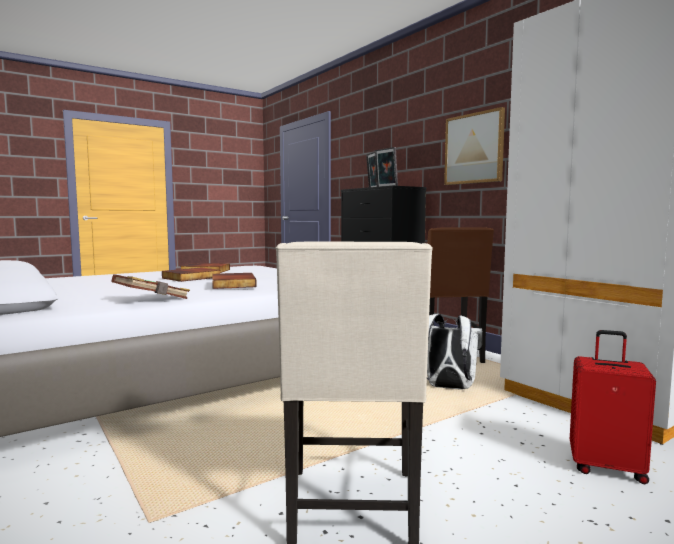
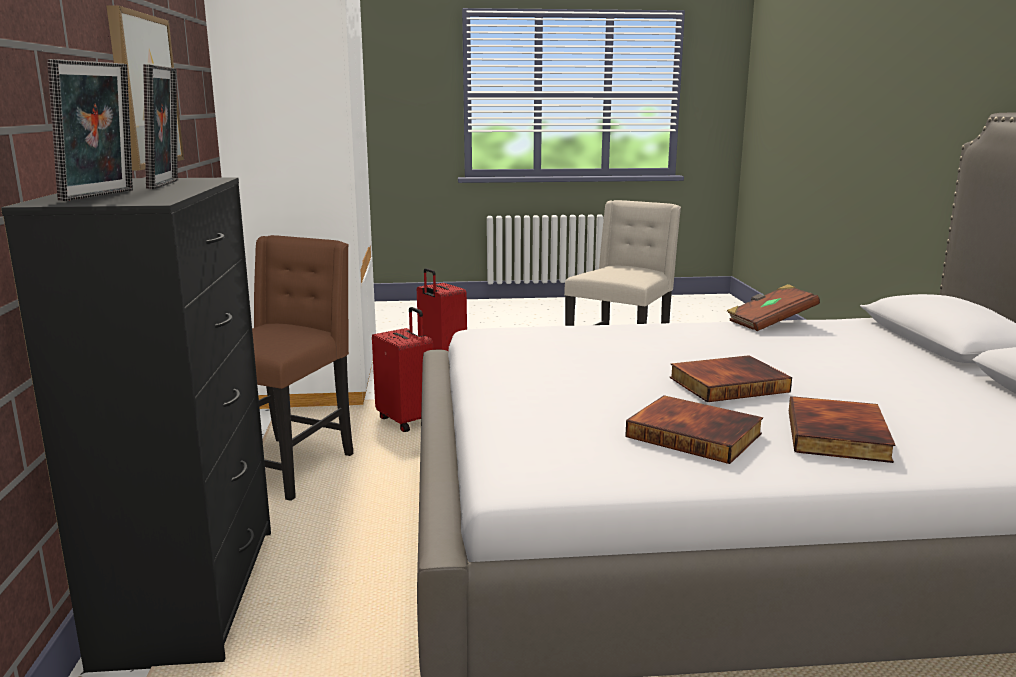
camera: 150 degrees left, 10 degrees up
(232, 284) = (664, 338): book -> book (840, 436)
(448, 388) = (407, 421): white backpack -> red suitcase

